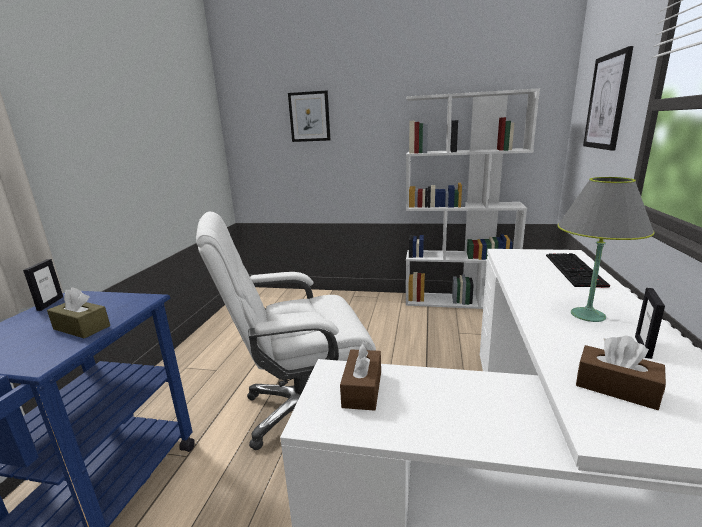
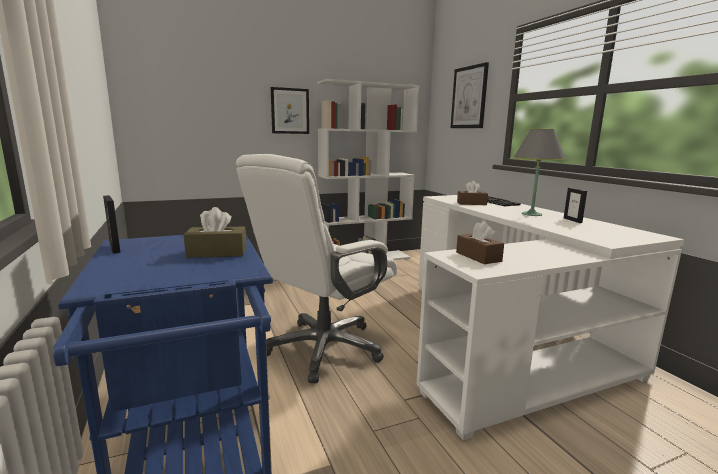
camera: 35 degrees left, 5 degrees down
(309, 117) = (221, 88): picture -> picture (290, 111)
(616, 388) = (587, 231): brown tissue box -> brown tissue box (471, 203)

